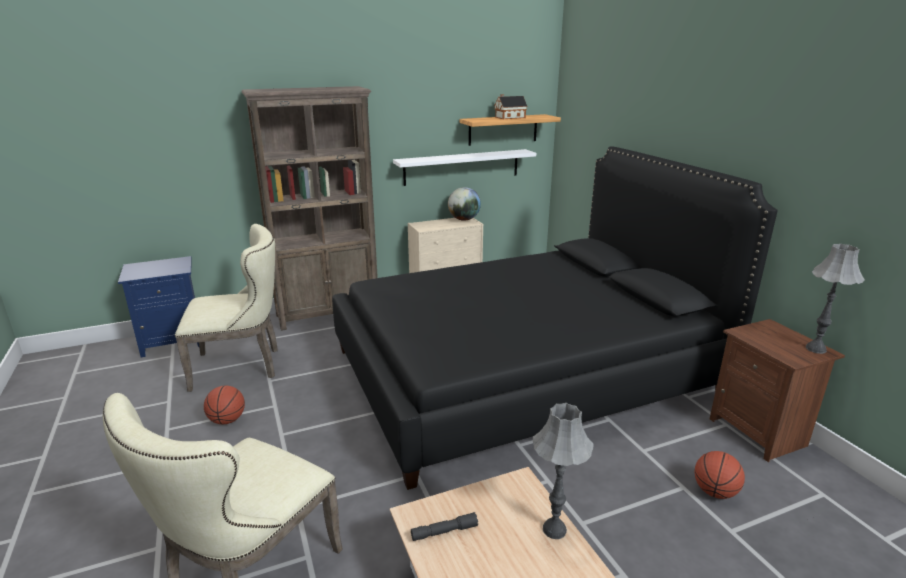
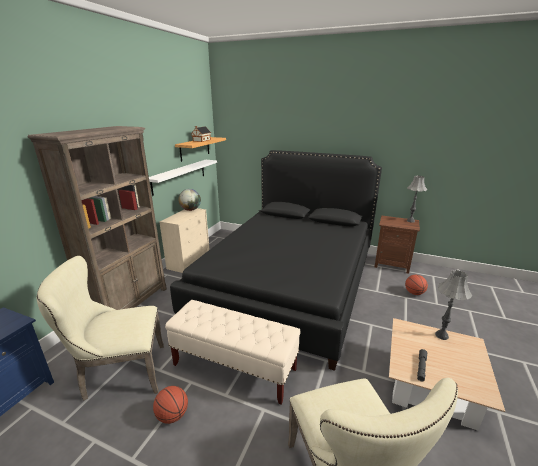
camera: 45 degrees left, 0 degrees up
(242, 366) = (120, 374): beige chair -> beige chair turned 135 degrees counterclockwise
(323, 418) = (234, 367): none -> beige bench

